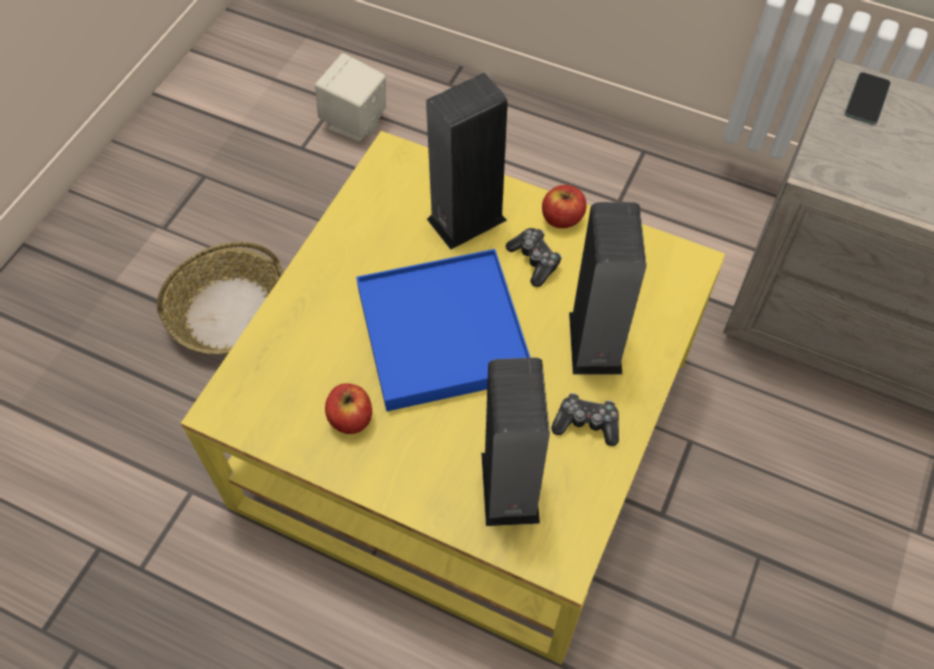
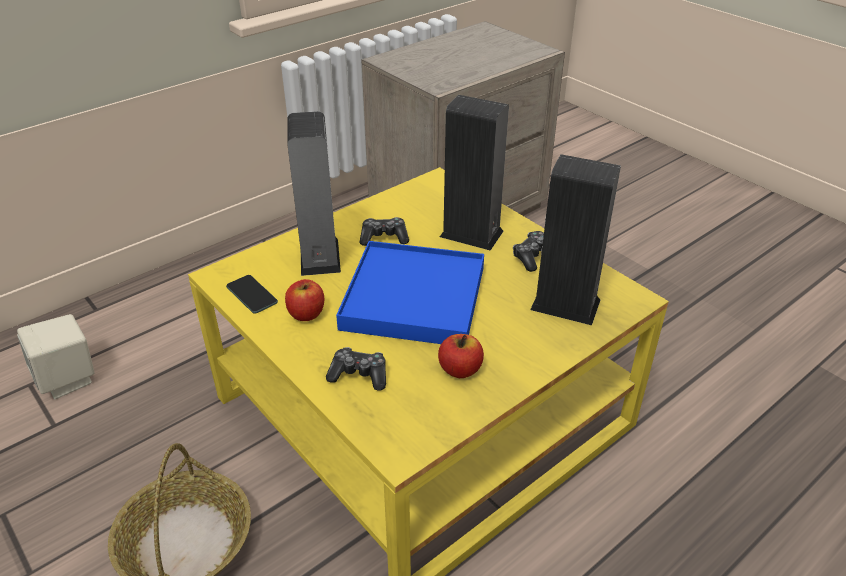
camera: 65 degrees left, 20 degrees down
(304, 335) = (359, 375): none -> game controller
(562, 218) = (358, 216): apple -> apple (306, 313)
(867, 99) = (401, 60): phone -> phone (252, 294)

